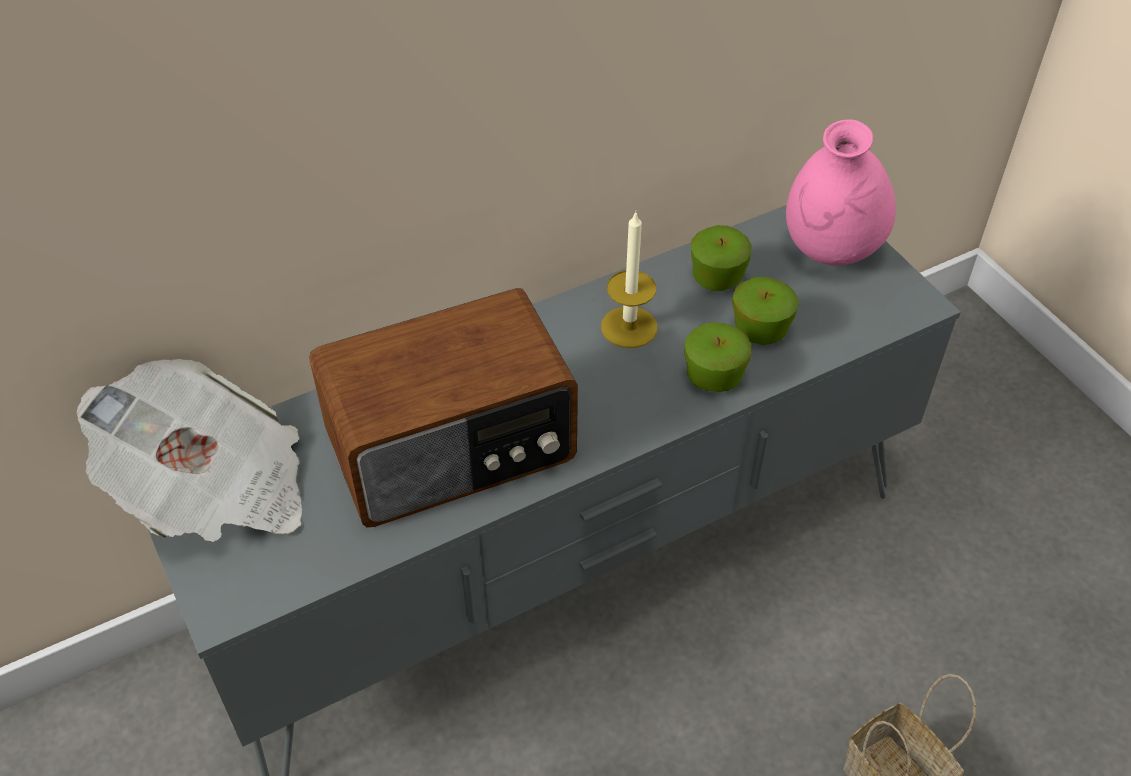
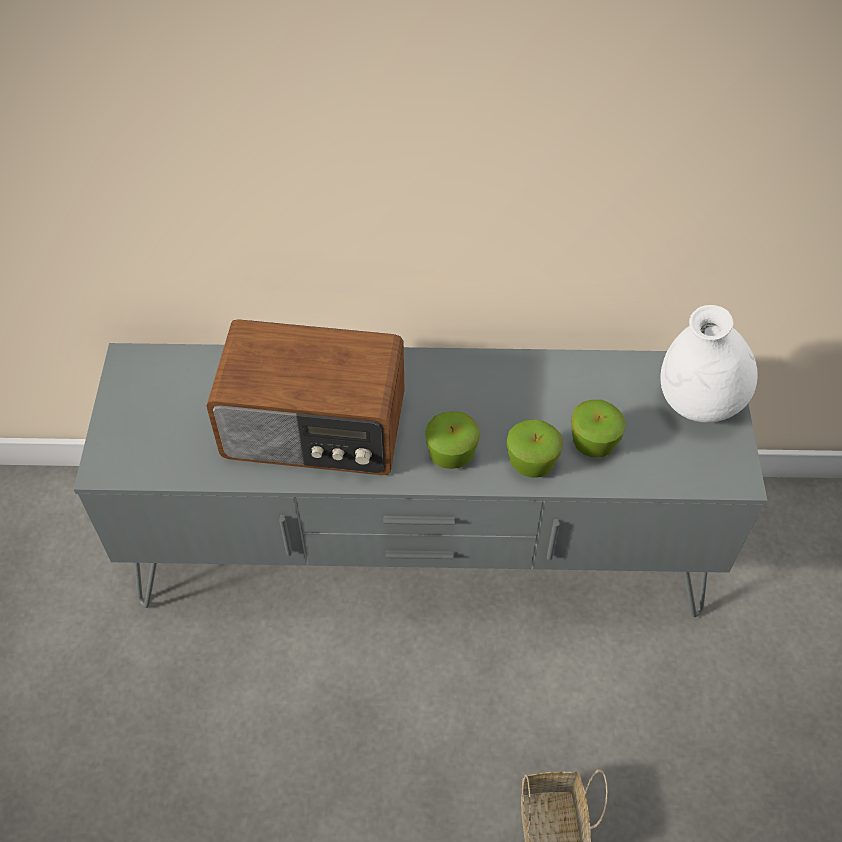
camera: 30 degrees right, 5 degrees up
(213, 488) = (150, 384): newspaper -> none
(629, 327) = (497, 396): candle -> none
(717, 278) = (591, 387): apple -> apple (451, 454)
(830, 251) = (697, 404): pink vase -> white vase

